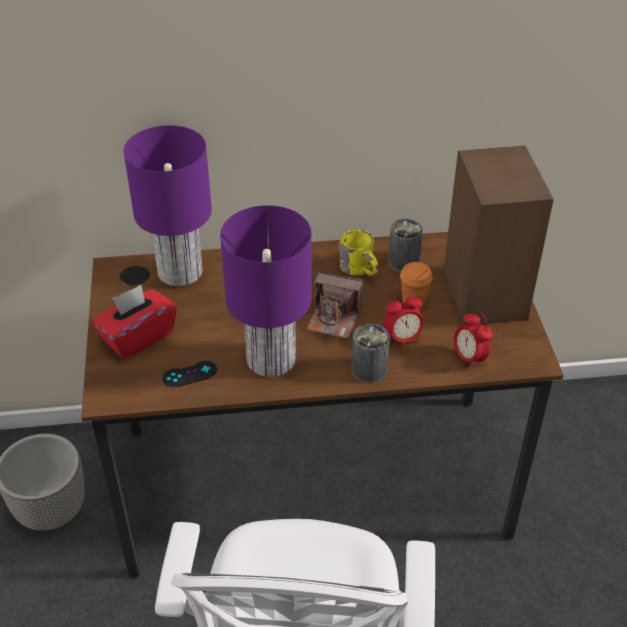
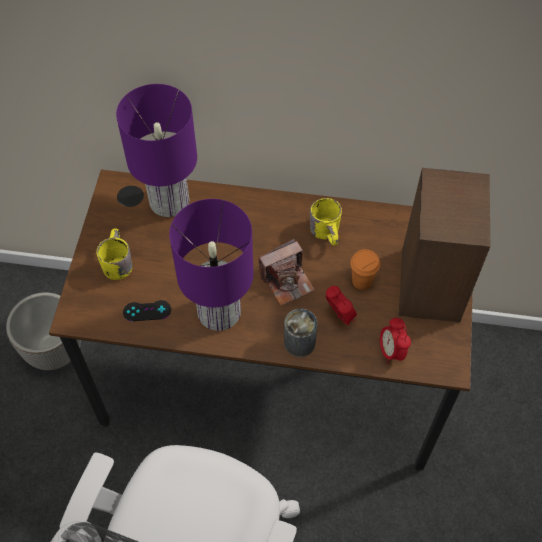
camera: 15 degrees right, 15 degrees up
(138, 337) = (115, 262): red tissue box -> yellow mug
(334, 318) = (287, 281): camera -> camera turned 60 degrees counterclockwise
(402, 339) = (339, 316): alarm clock -> alarm clock turned 120 degrees counterclockwise
(403, 261) = (369, 232): can -> none

